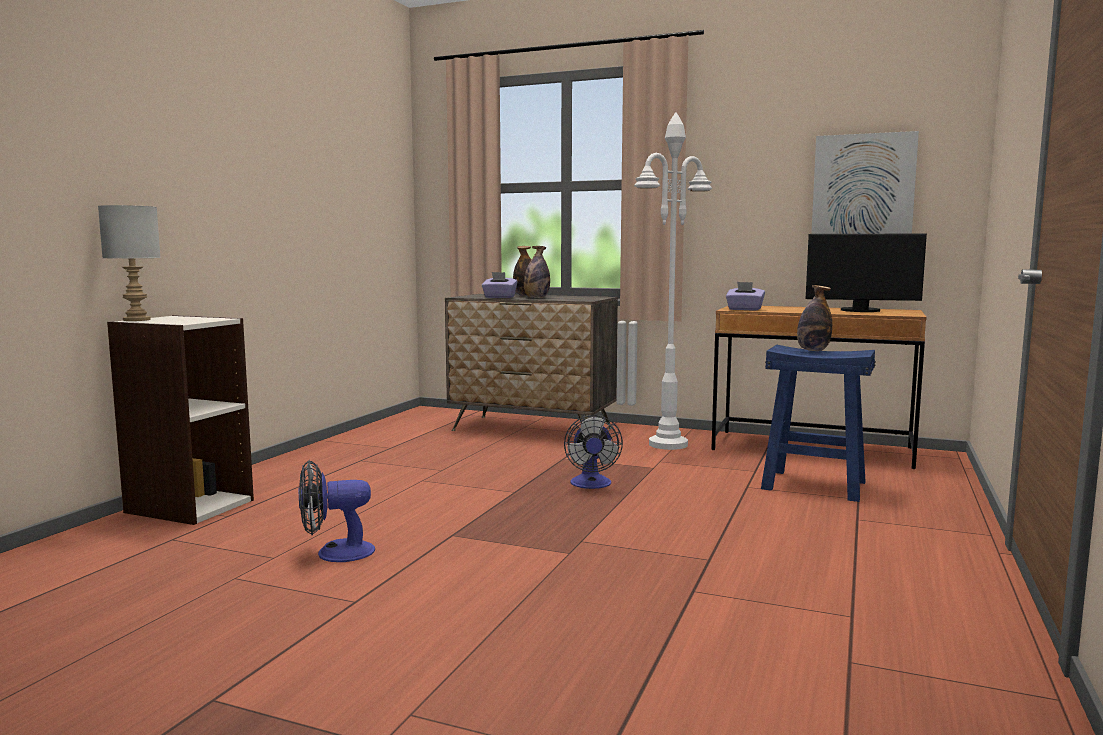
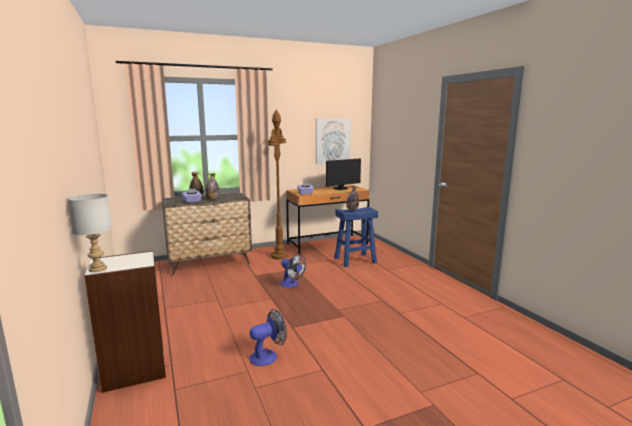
camera: 45 degrees left, 5 degrees up
(335, 553) = (268, 356): fan -> fan turned 150 degrees counterclockwise
(668, 444) = (279, 256): white floor lamp -> brown floor lamp

